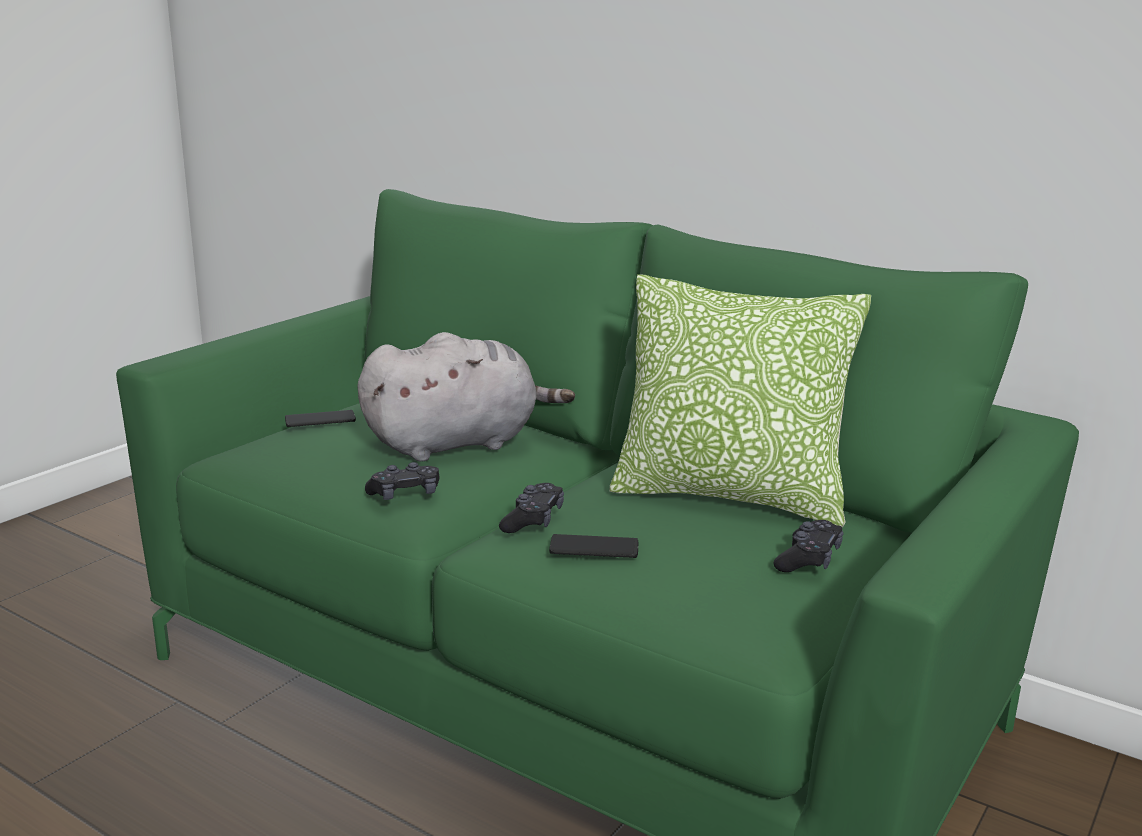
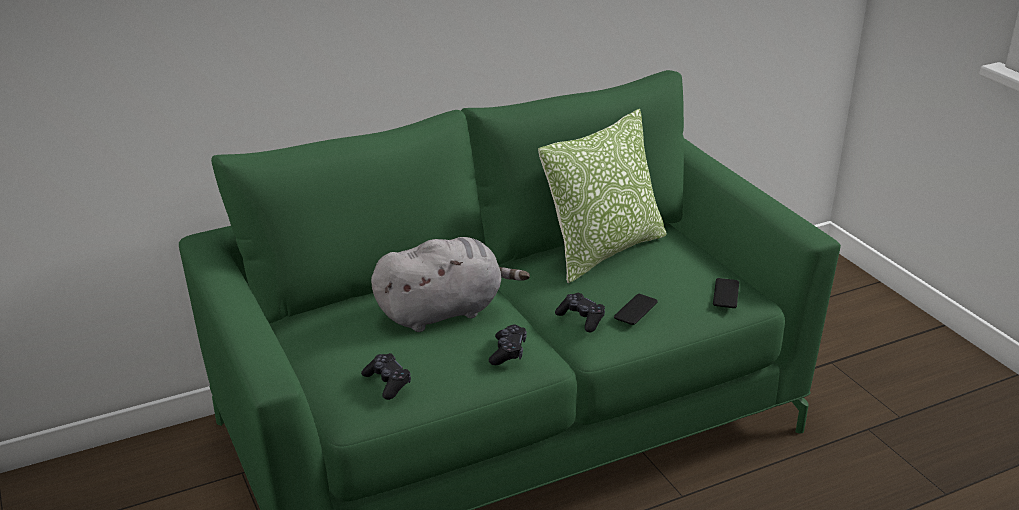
camera: 60 degrees left, 10 degrees up
(320, 420) = (340, 355): phone -> phone (726, 294)
(458, 443) = (444, 311): grey plush toy -> grey plush toy turned 60 degrees clockwise
(808, 559) = (691, 257): black game controller -> black game controller (387, 382)

